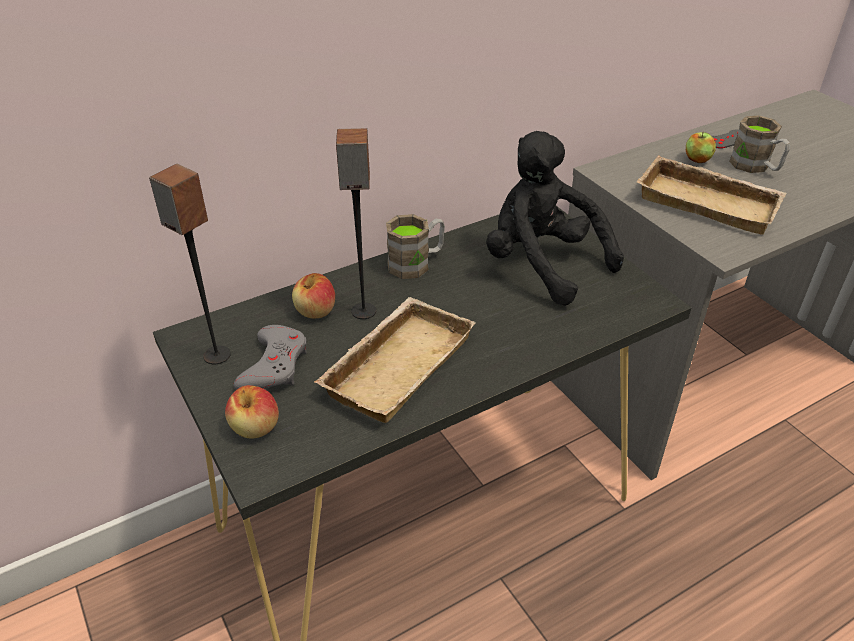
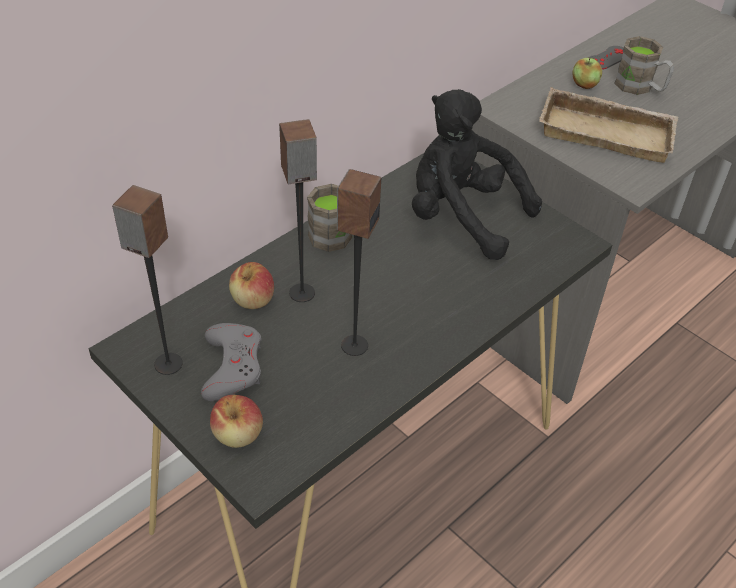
camera: 15 degrees left, 5 degrees up
(396, 364) = (354, 345): beige tray -> speaker

